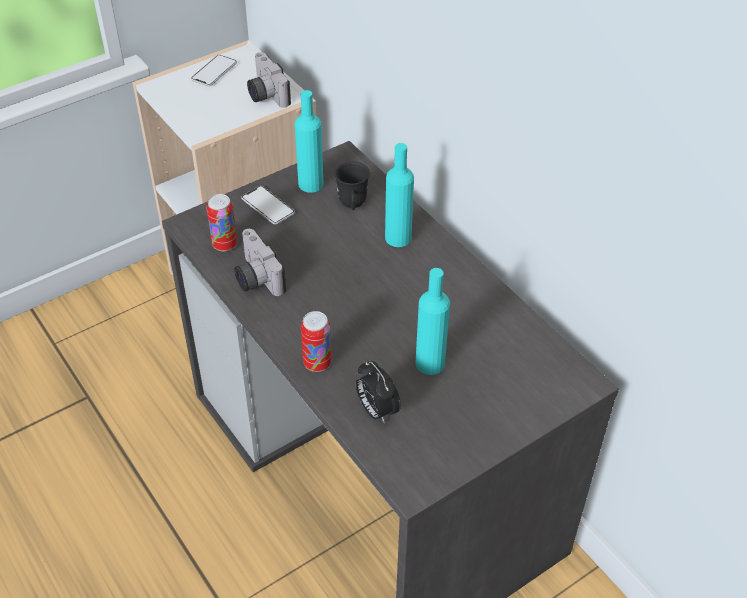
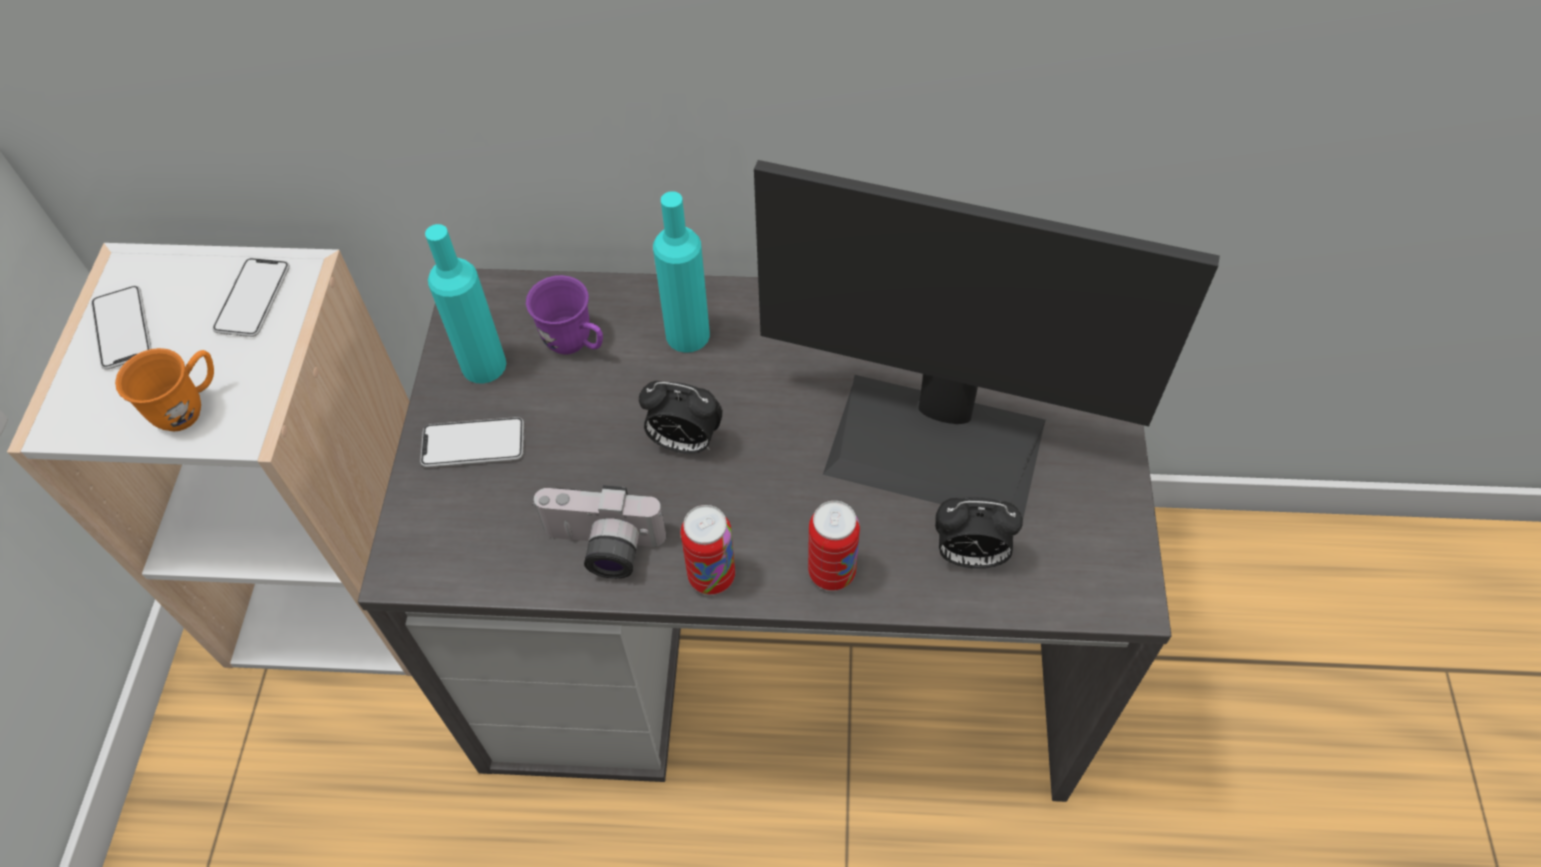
camera: 50 degrees left, 10 degrees up
(197, 112) = (190, 407): none -> orange mug
(224, 244) = (497, 546): can -> can (711, 576)
(264, 94) = (253, 298): camera -> phone
(337, 271) = (683, 442): none -> alarm clock
(352, 205) = (576, 344): black mug -> purple mug
(430, 363) = (937, 444): turquoise bottle -> monitor

